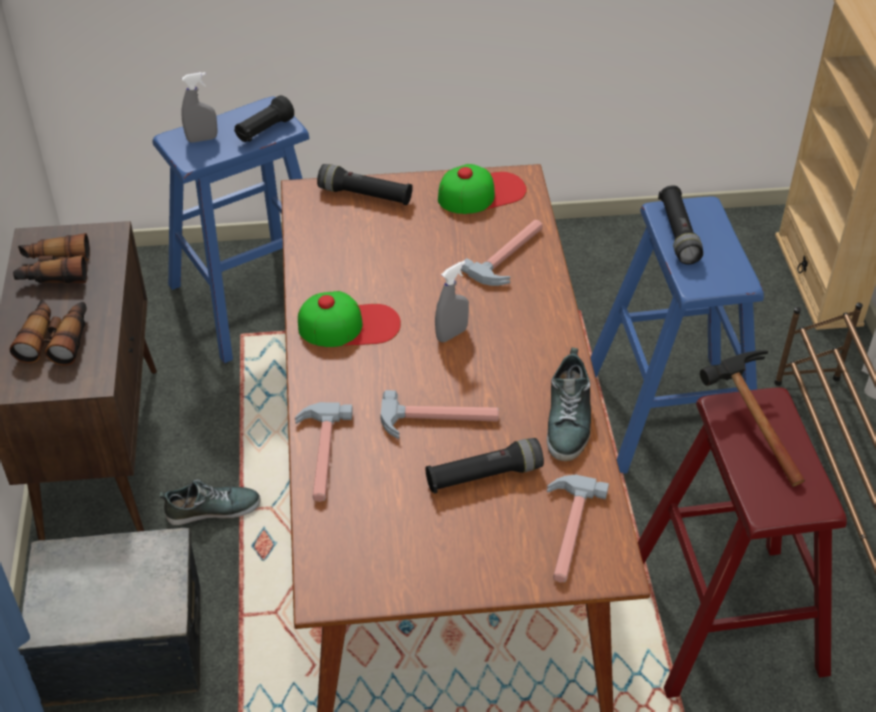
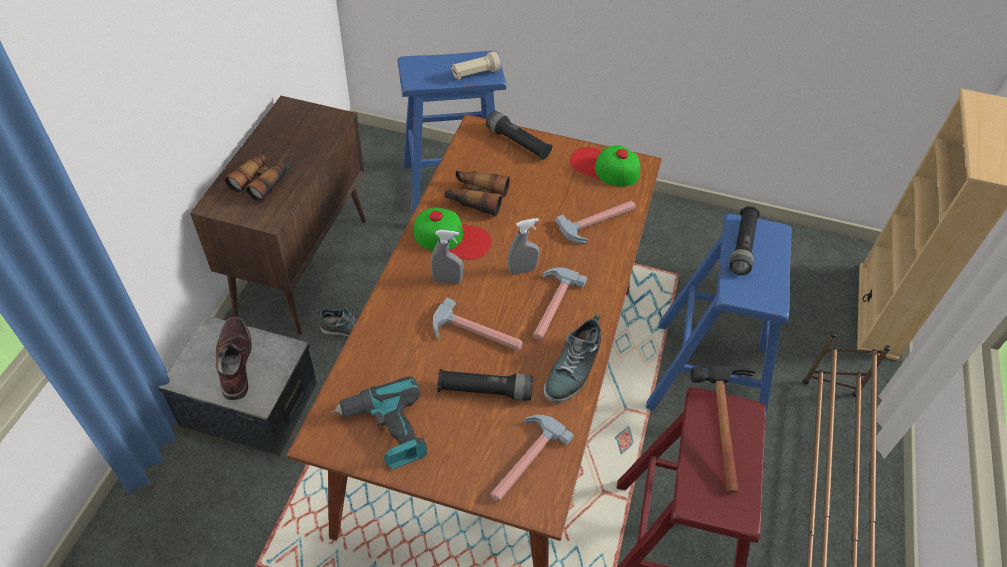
camera: 20 degrees right, 5 degrees up
(54, 270) = (288, 132): binoculars -> binoculars (476, 198)
(105, 583) = (234, 362): none -> brown boot
(202, 139) = (429, 68): grey spray bottle -> grey spray bottle (447, 280)
(264, 131) = (475, 74): black flashlight -> beige flashlight
(320, 455) = (376, 330): hammer -> hammer (551, 305)
(396, 556) = (386, 430): none -> power drill
(481, 193) = (604, 167): cap -> cap turned 150 degrees counterclockwise

